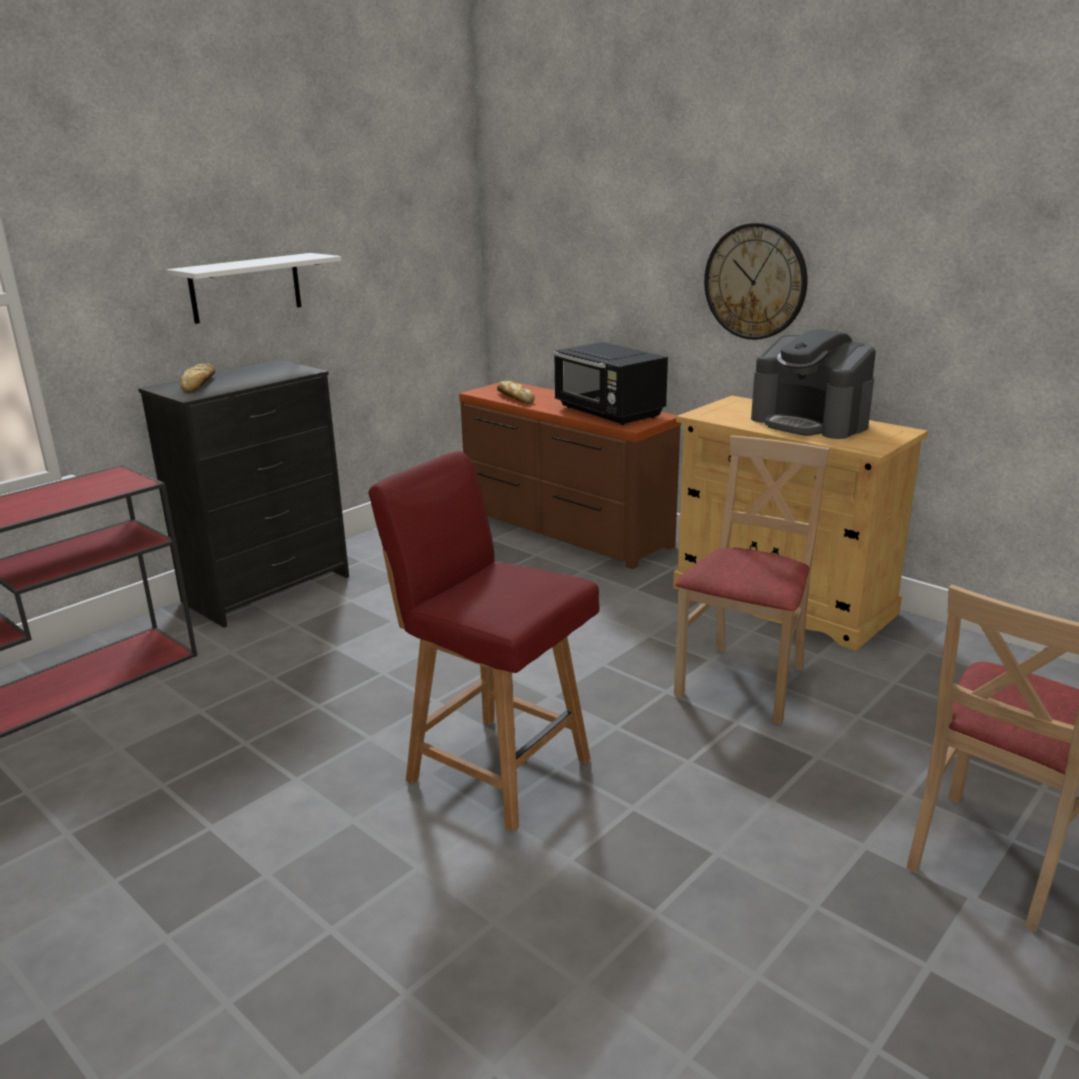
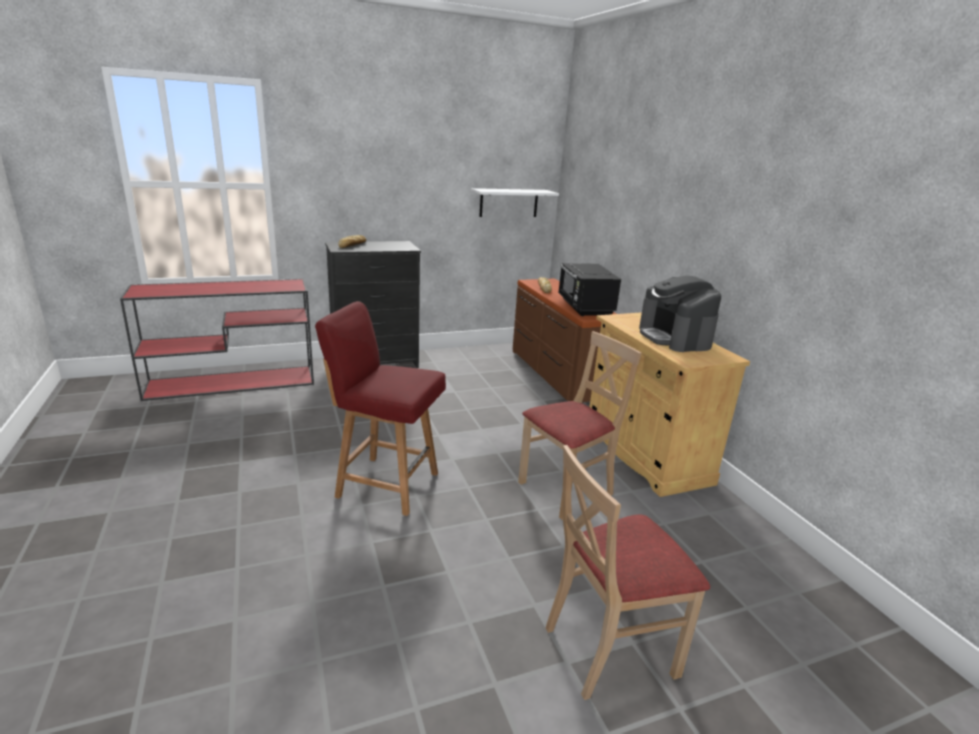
camera: 25 degrees right, 0 degrees up
(246, 288) = (395, 198): white shelf -> white shelf (509, 203)
(495, 768) = (385, 484): red chair -> red chair turned 45 degrees counterclockwise
(755, 281) = (676, 239): wall clock -> none

